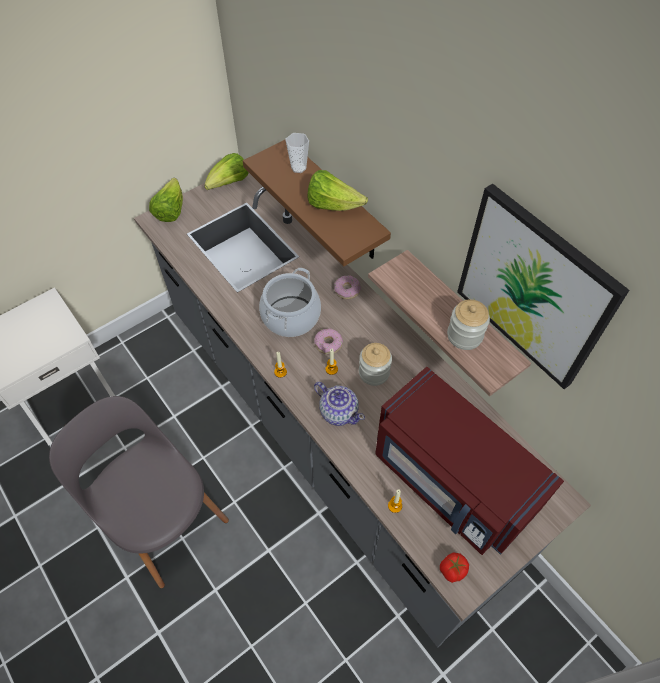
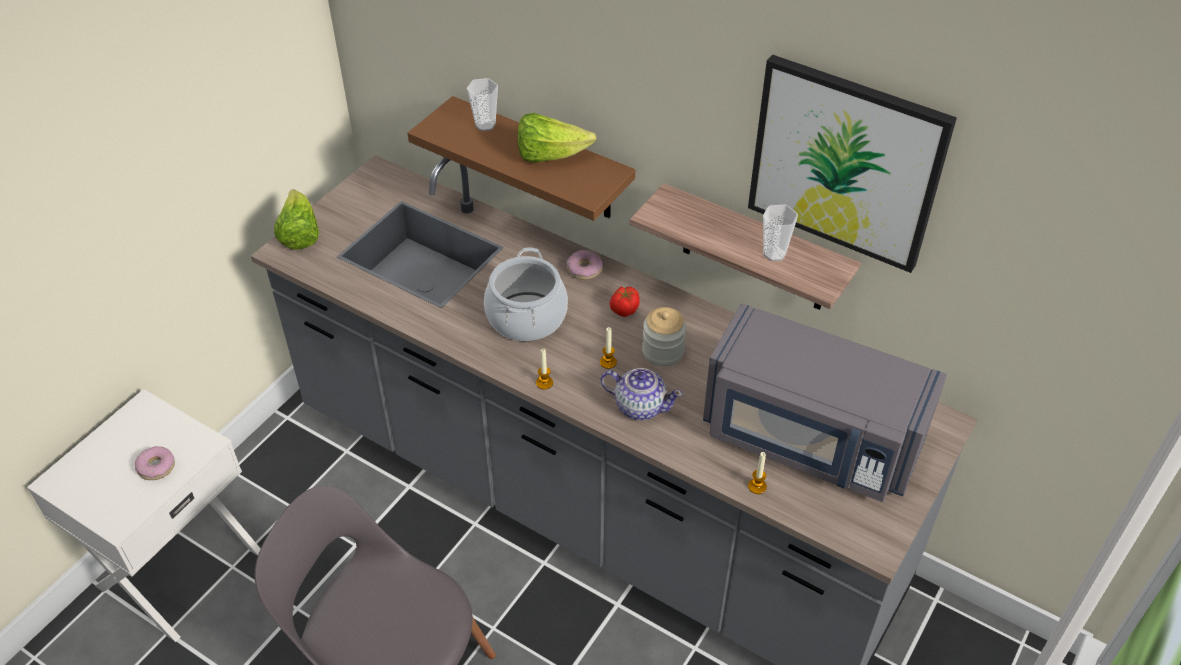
camera: 20 degrees left, 10 degrees down
(229, 183) = (366, 184): lettuce -> none
(328, 344) = (590, 335): donut -> donut (156, 467)
(451, 480) = (810, 440): red microwave -> grey microwave
(452, 570) = (855, 532): tomato -> tomato (624, 310)
(464, 335) = (774, 254): jar -> cup

